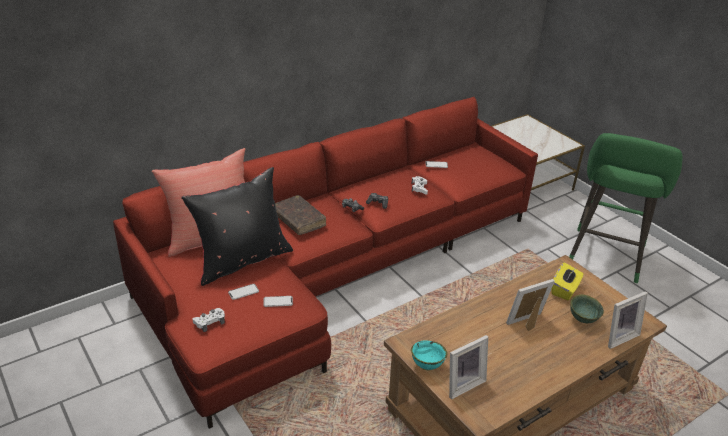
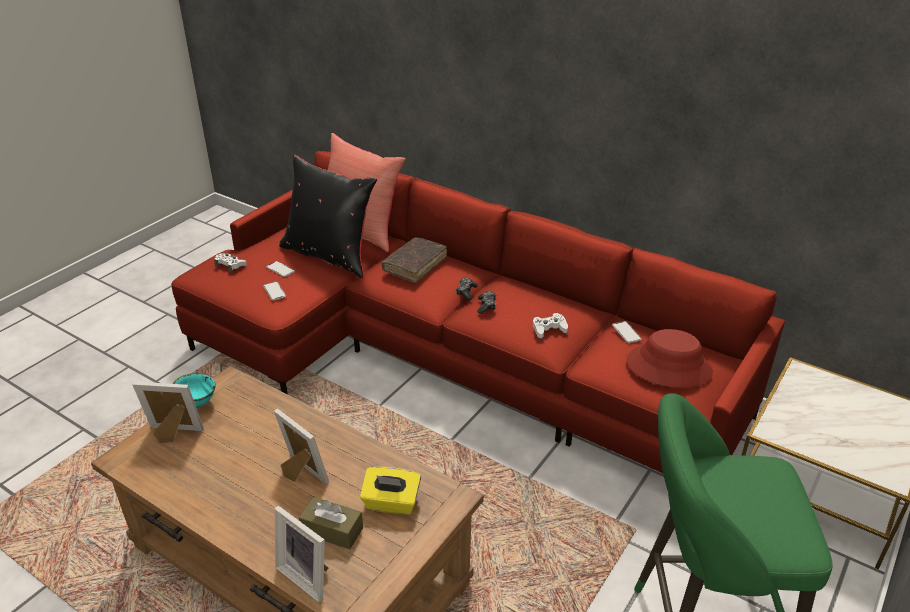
camera: 70 degrees right, 0 degrees up
(462, 383) = (173, 435): picture frame -> picture frame turned 150 degrees clockwise
(476, 163) = (668, 367): none -> red hat
(582, 319) = (332, 530): green bowl -> brown tissue box

